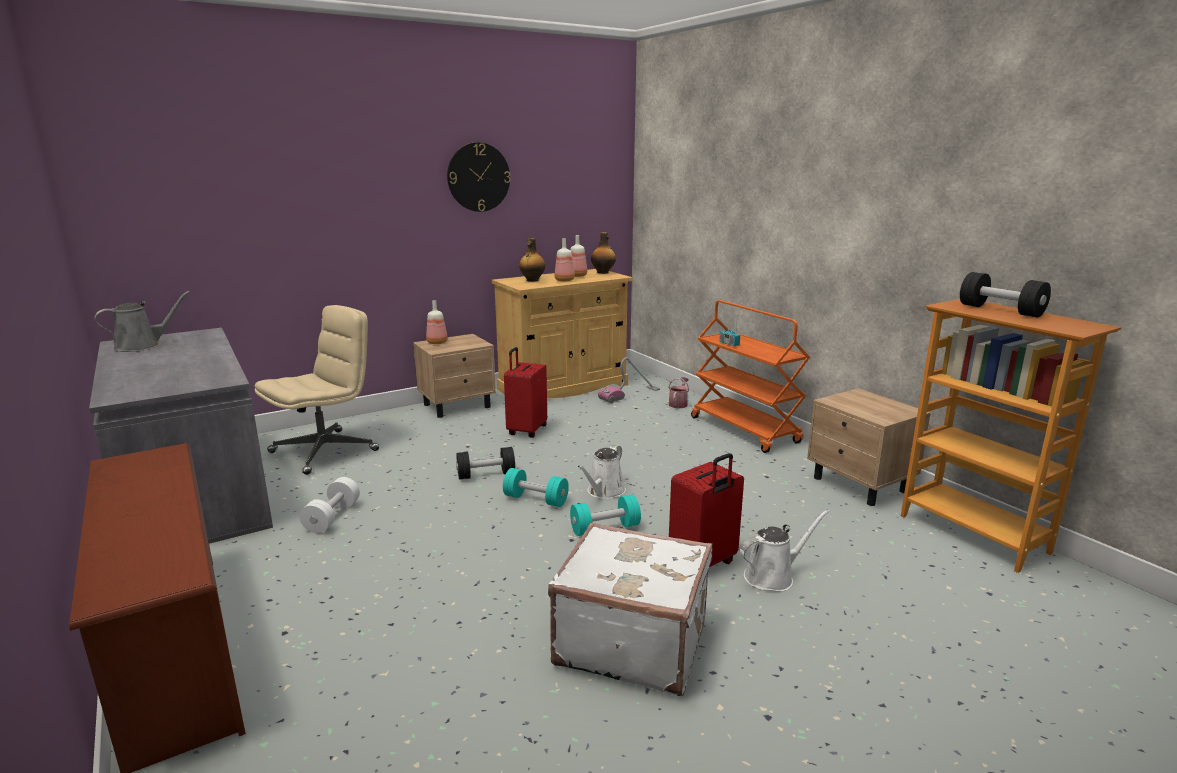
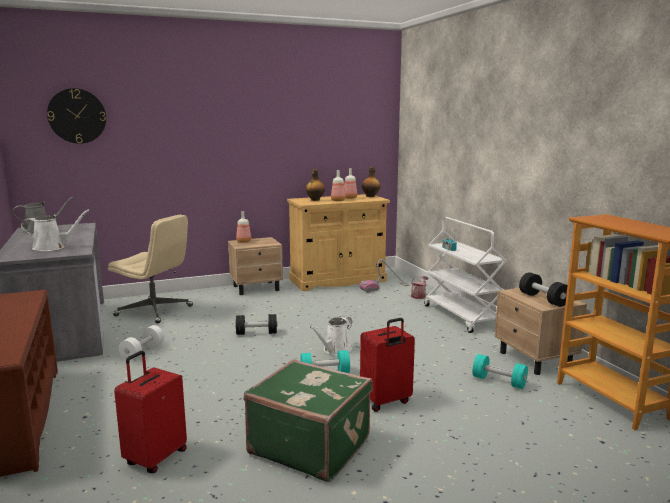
camera: 10 degrees right, 5 degrees down
(325, 451) = (155, 311): beige office chair -> beige office chair turned 60 degrees clockwise
(478, 177) = (279, 126): wall clock -> wall clock (77, 116)
(526, 430) = (297, 307): red suitcase -> red suitcase (155, 457)
(536, 500) = (284, 351): turquoise dumbbell -> turquoise dumbbell (499, 381)
(631, 641) = (310, 445): white suitcase -> green suitcase
(745, 430) = (462, 316): orange cart -> white cart
(773, 576) = (434, 414): white watering can -> white watering can (52, 247)
(1000, 310) = (624, 222): black dumbbell -> black dumbbell (543, 299)

